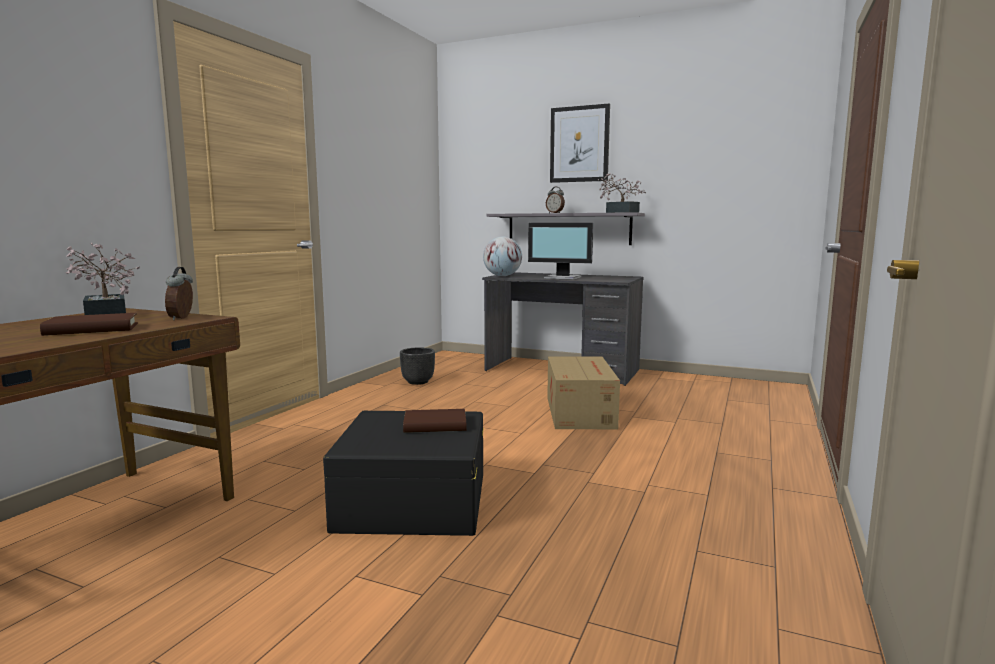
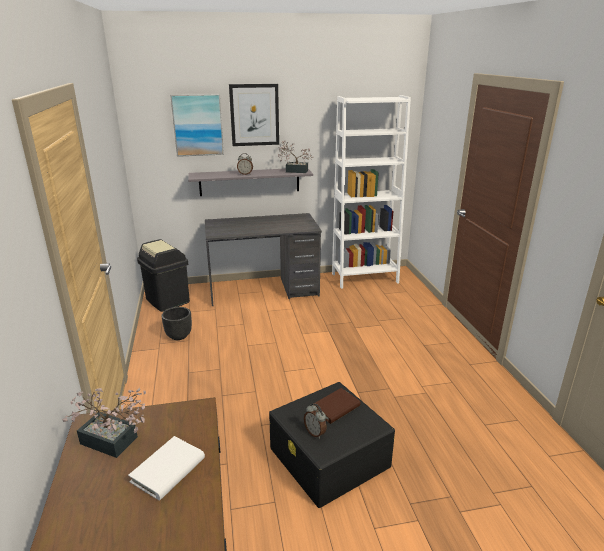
camera: 35 degrees left, 15 degrees up
(92, 329) = (168, 470): brown book -> white book
(182, 318) = (185, 417): alarm clock -> alarm clock (315, 433)
(447, 360) = (167, 301): none -> black trash can
(502, 276) = (216, 232): globe -> none
(514, 158) = (198, 125): none -> picture
(562, 278) = (265, 228): monitor -> none
(580, 412) = (323, 333): cardboard box -> none
(718, 384) = (364, 278): none -> white bookcase

